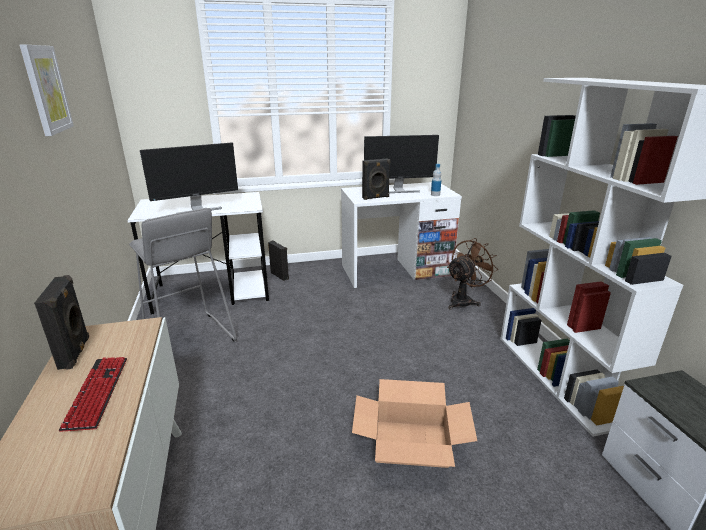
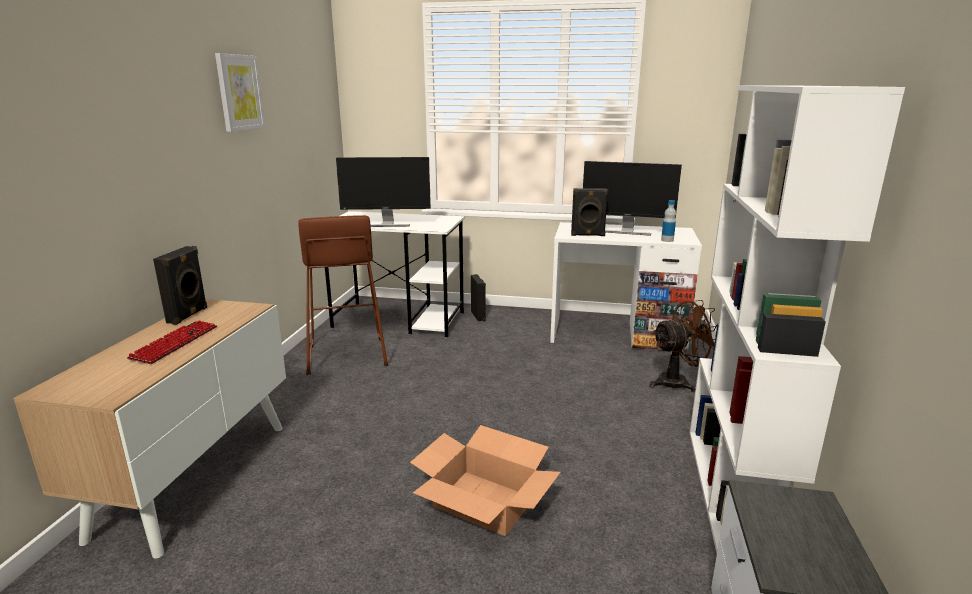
camera: 25 degrees right, 5 degrees down
(189, 339) = (346, 355): grey stool -> brown stool

